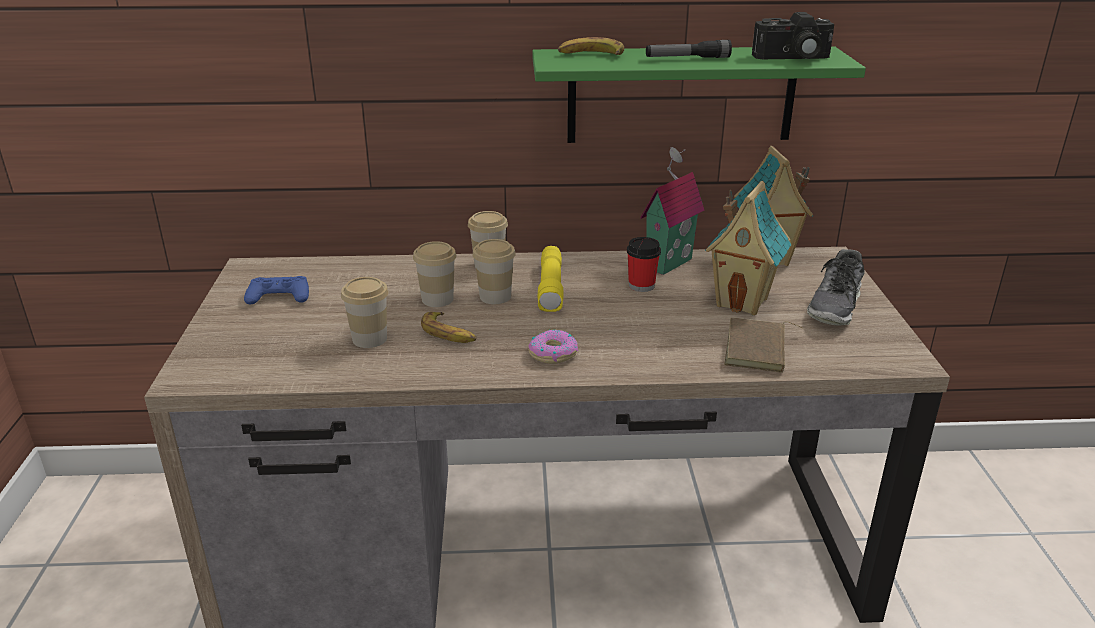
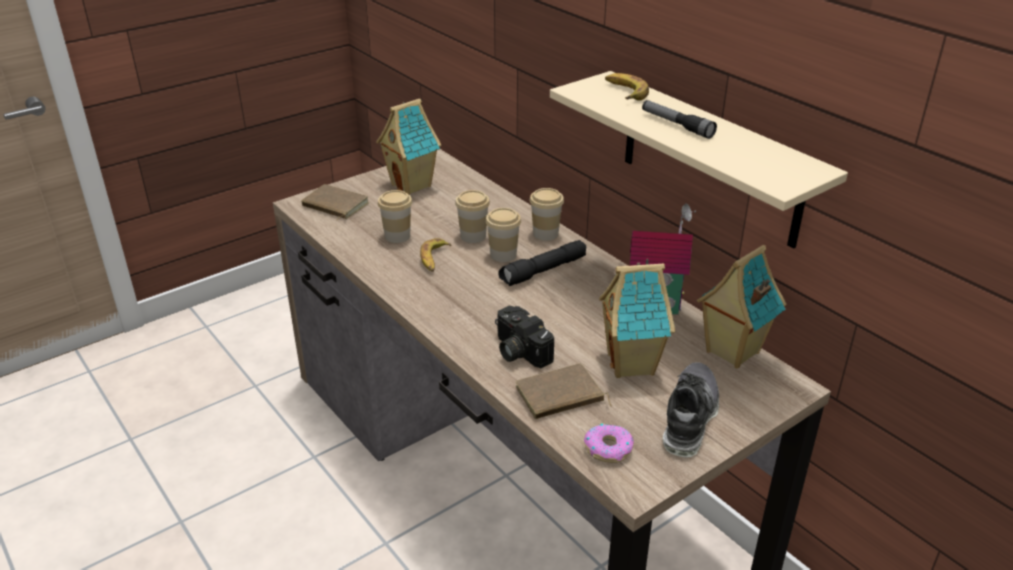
camera: 55 degrees right, 5 degrees up
(235, 356) = (334, 206): none -> brown book
(279, 296) = (412, 185): blue game controller -> toy house
(551, 288) = (543, 271): yellow flashlight -> black flashlight
(553, 353) = (452, 308): donut -> donut (608, 448)
(641, 286) = (598, 307): cup -> none
(681, 95) = (710, 159): green shelf -> beige shelf
(792, 58) = (756, 163): camera -> camera (518, 351)
(836, 306) = (689, 417): shoe -> shoe turned 120 degrees clockwise

